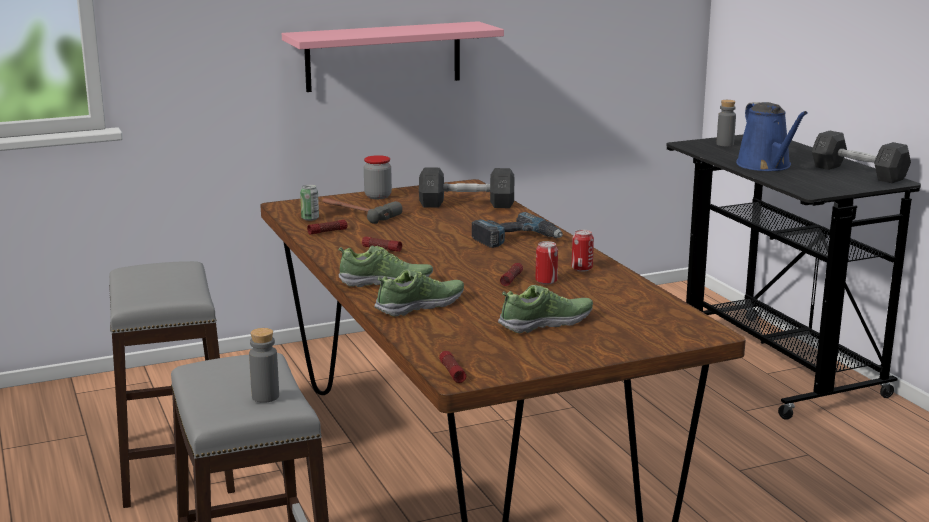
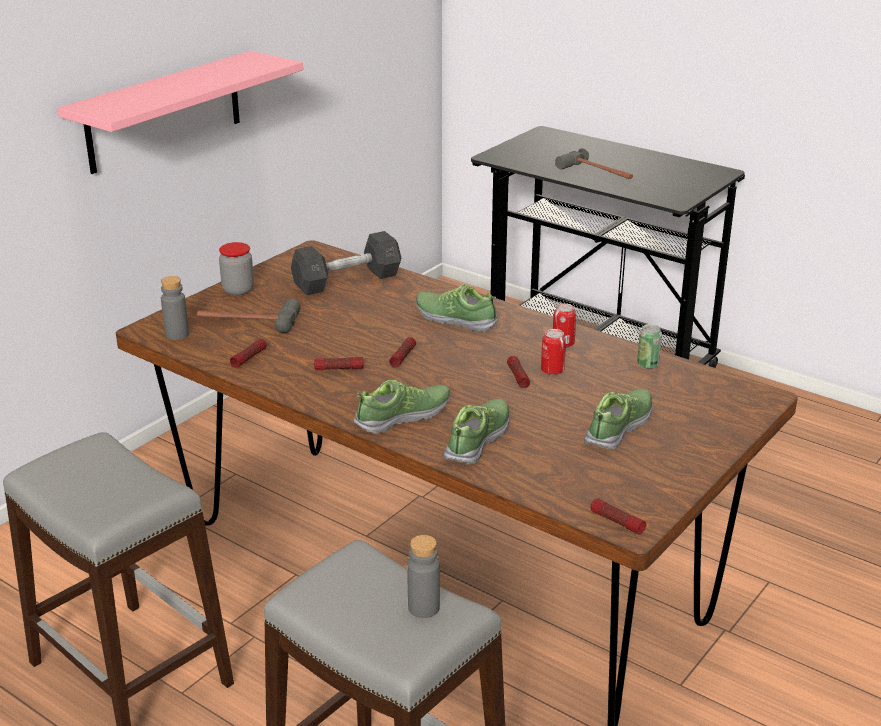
camera: 30 degrees left, 10 degrees up
(310, 218) = (204, 342): can -> can (647, 365)
(439, 252) = (403, 357): none -> flashlight
(516, 239) = (455, 319): power drill -> shoe
(725, 144) = (526, 150): grey bottle -> grey bottle (177, 334)
(766, 166) = (597, 173): blue watering can -> hammer
(858, 173) = (681, 167): grey dumbbell -> none

